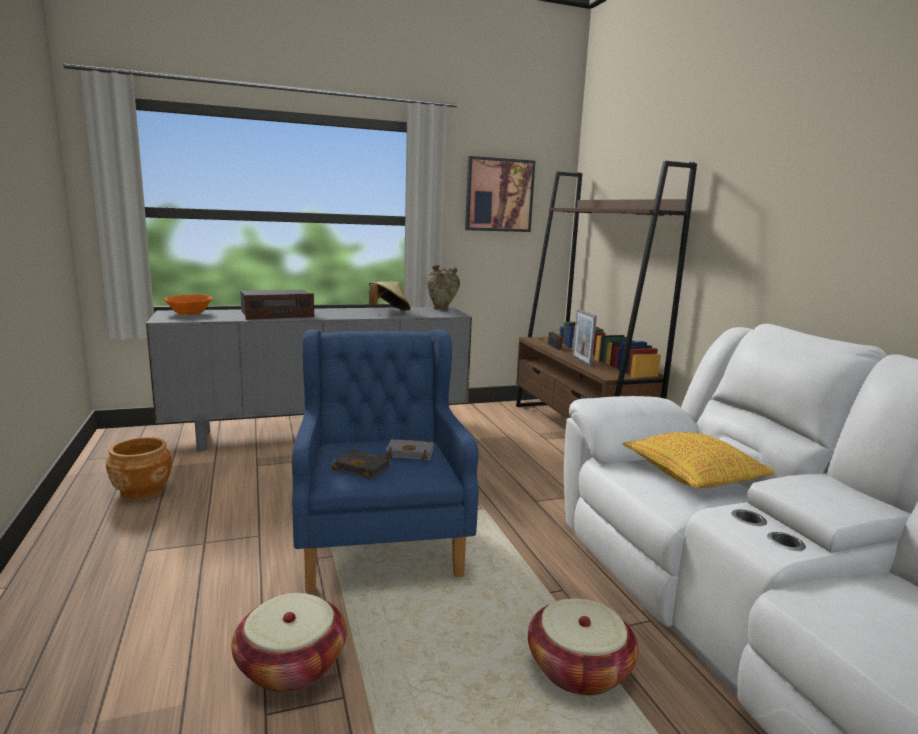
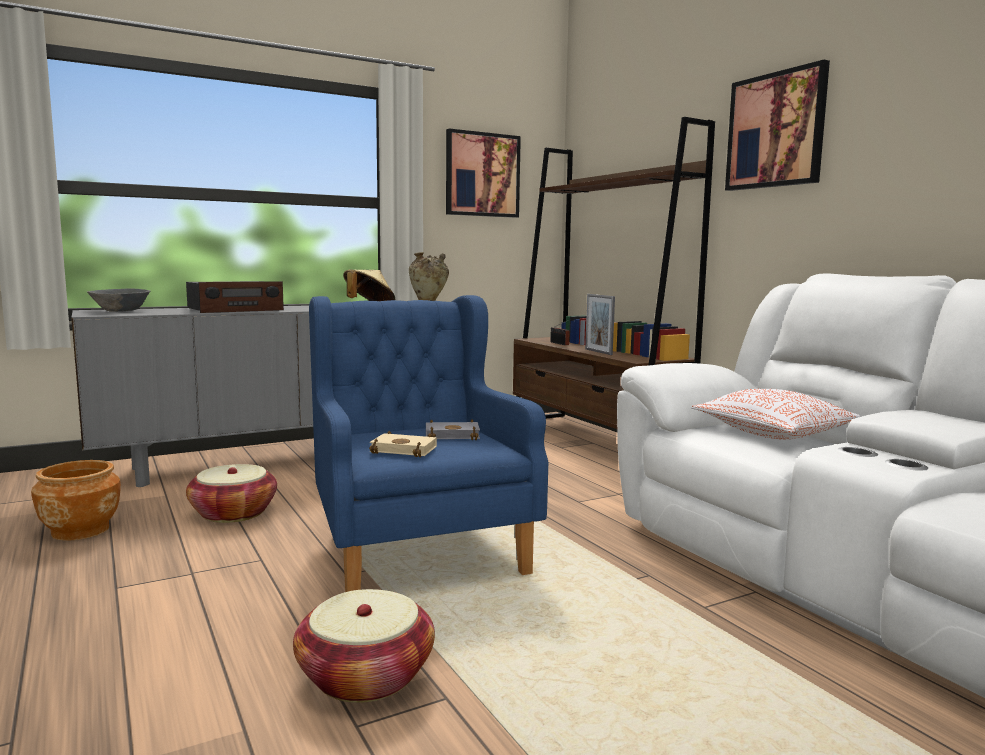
camera: 10 degrees left, 5 degrees down
(189, 313) = (120, 311): orange bowl -> grey bowl
(363, 468) = (406, 450): black book -> beige book
(578, 668) = (701, 640): basket -> basket (233, 513)
(695, 476) = (774, 433): yellow pillow -> white pillow
(748, 179) = (776, 130): none -> picture

